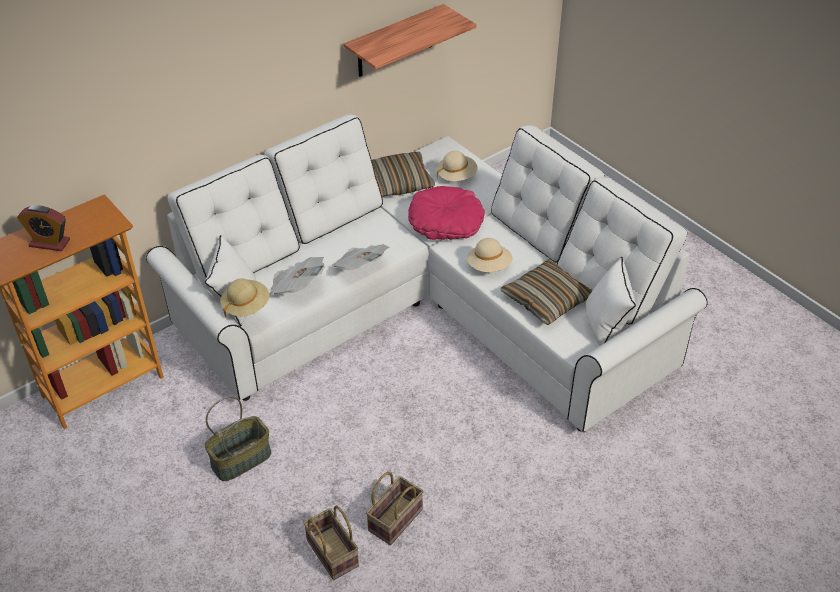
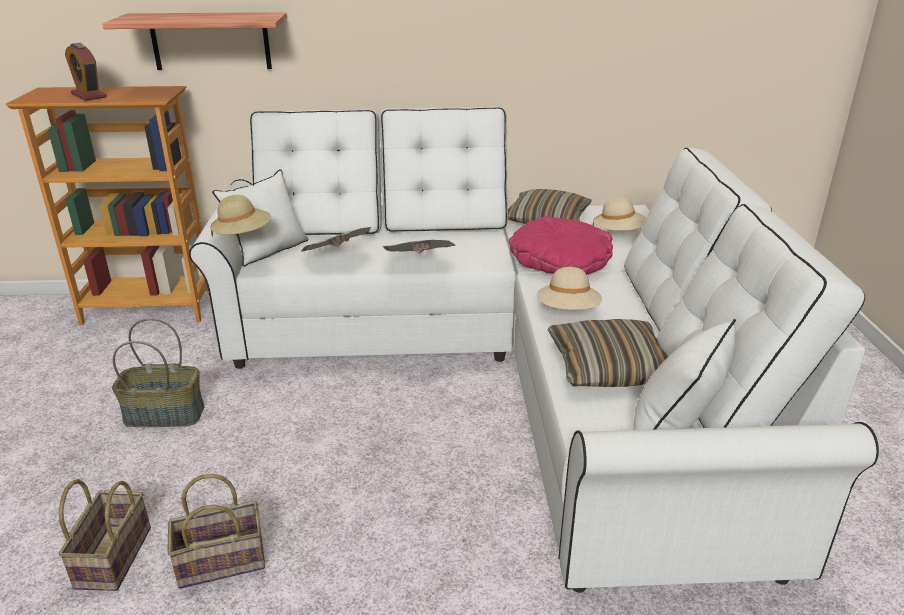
camera: 35 degrees right, 15 degrees down
(395, 42) = (585, 44): shelf -> shelf (210, 41)

